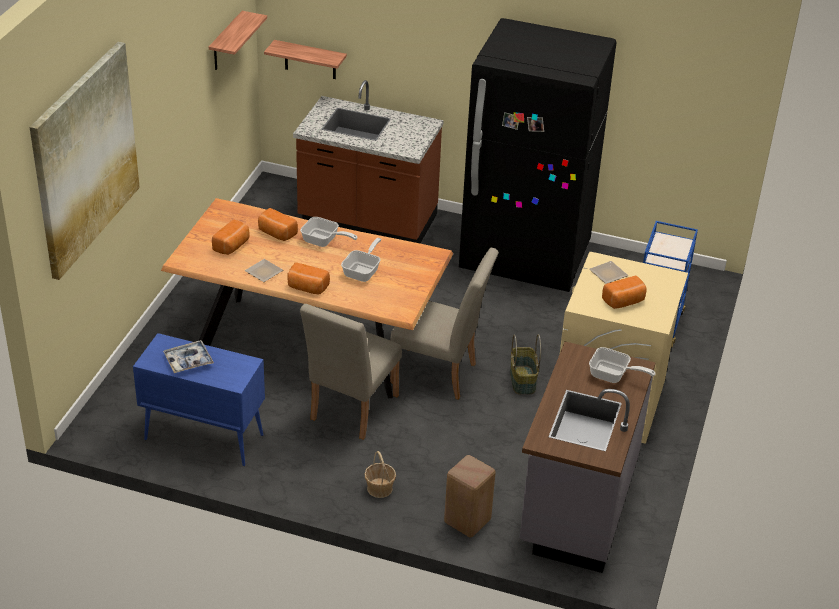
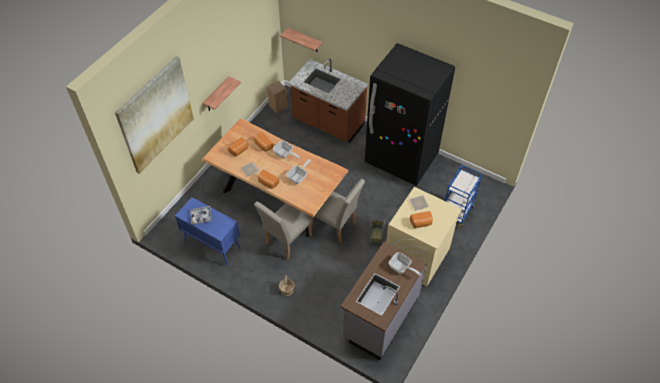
camera: 15 degrees right, 15 degrees up
(226, 42) = (256, 33): shelf -> shelf (217, 95)
(467, 520) = (323, 316): beige stool -> beige stool (278, 106)

